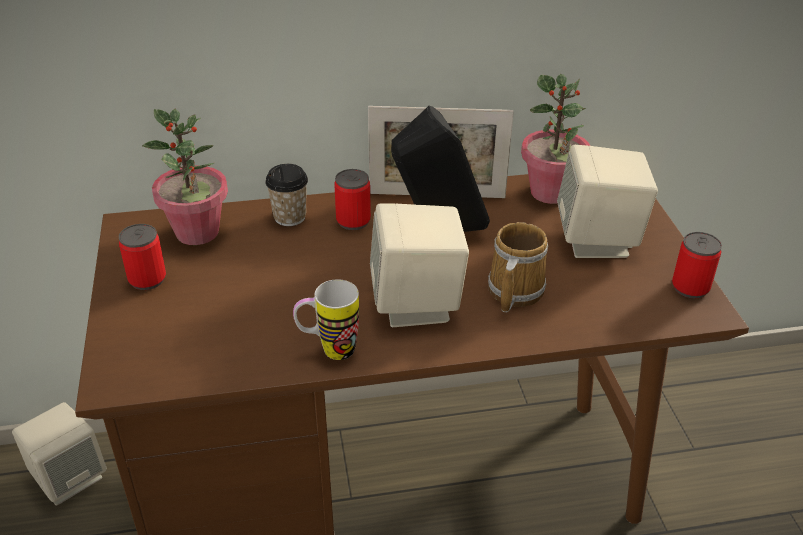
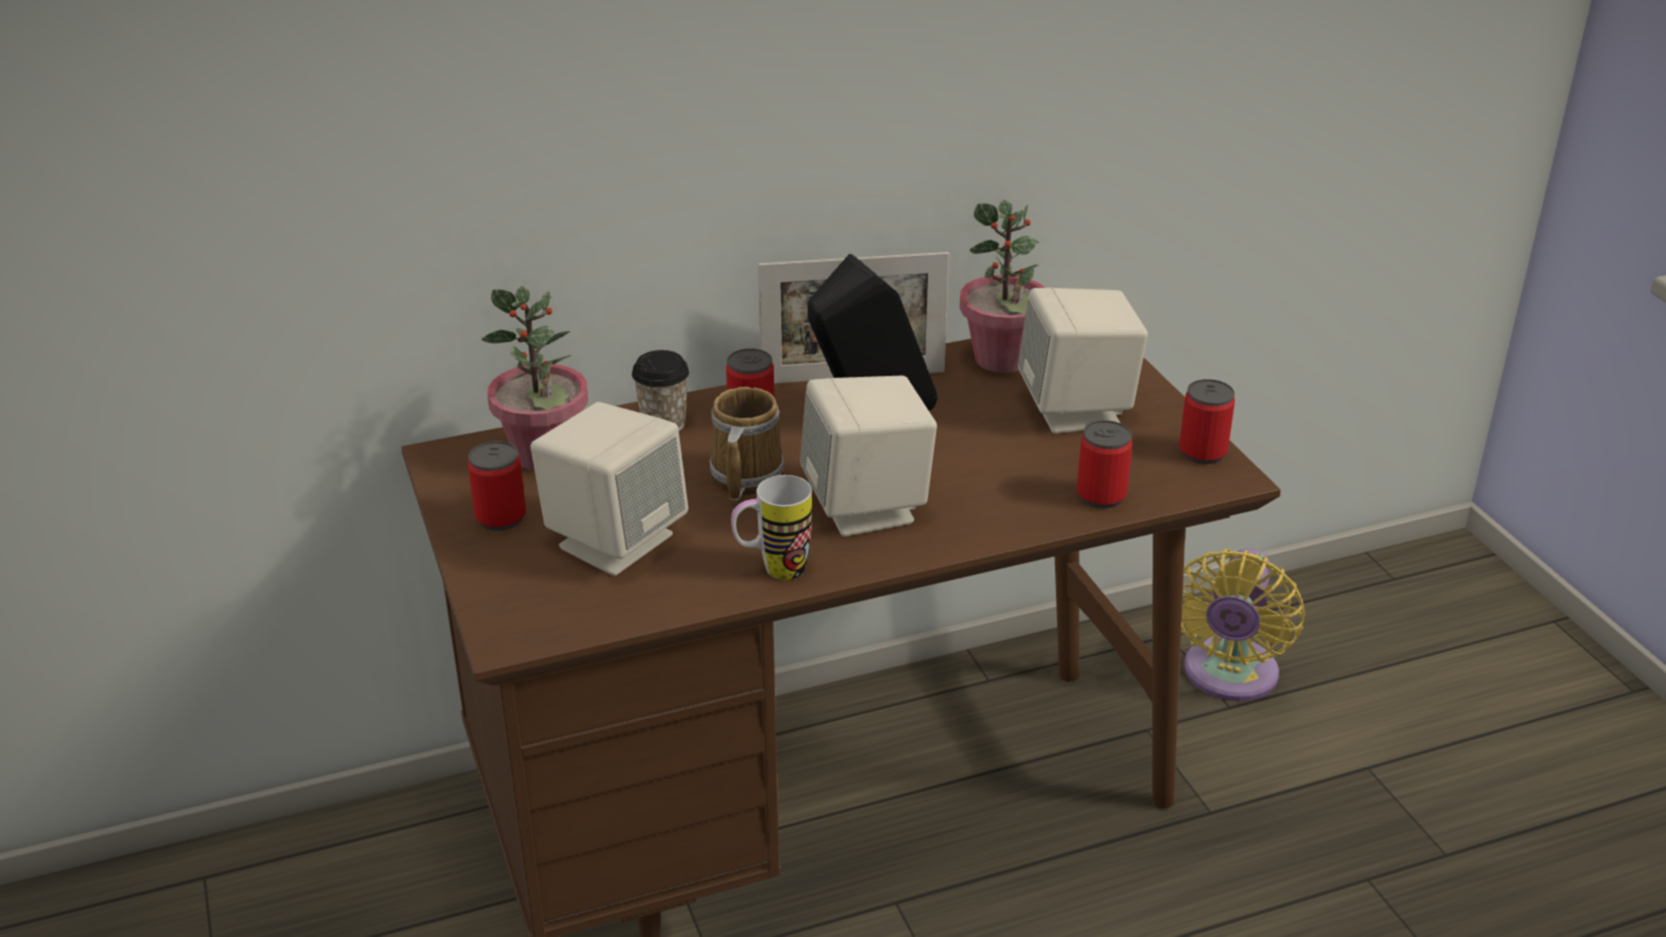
camera: 10 degrees left, 5 degrees down
(69, 478) = (340, 861): beige speaker -> beige speaker (615, 540)
(512, 291) = (984, 480): mug -> mug (743, 478)
(601, 316) = (1101, 495): none -> can
(696, 425) = (1228, 677): none -> yellow fan

